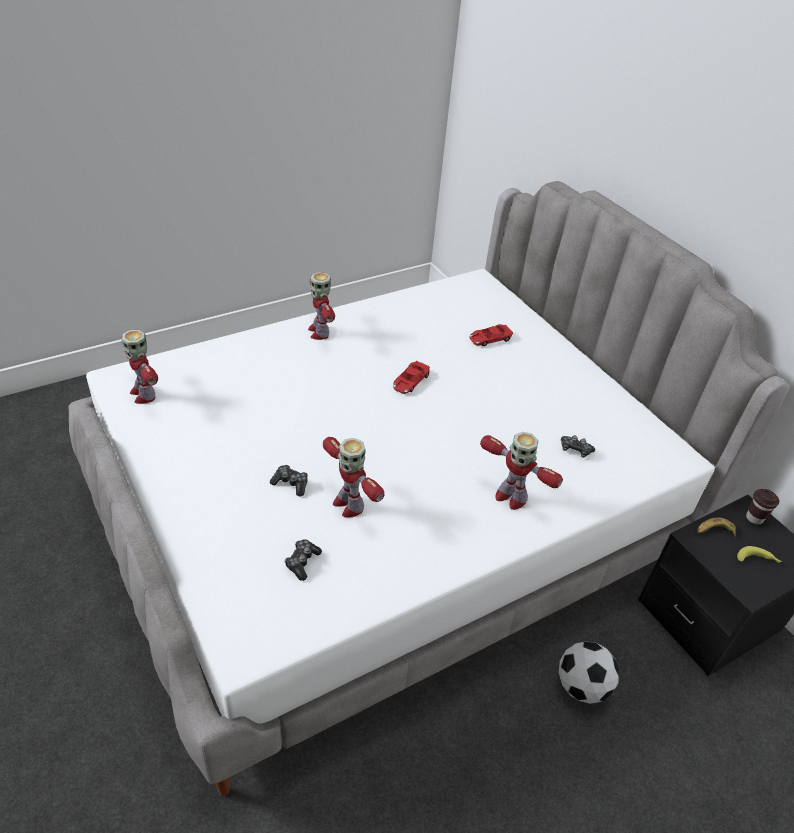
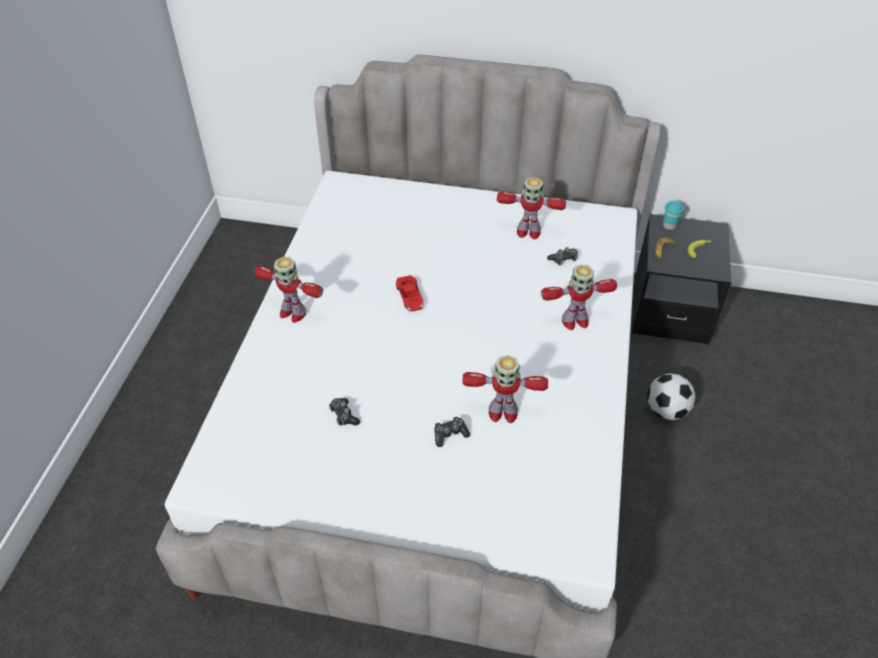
camera: 45 degrees left, 5 degrees up
(144, 394) = (244, 474): toy robot -> toy robot (528, 232)
(302, 562) = (534, 473): game controller -> game controller (344, 415)
(489, 339) = (411, 223): red toy car -> none
(754, 518) = (669, 225): brown cup -> turquoise cup

